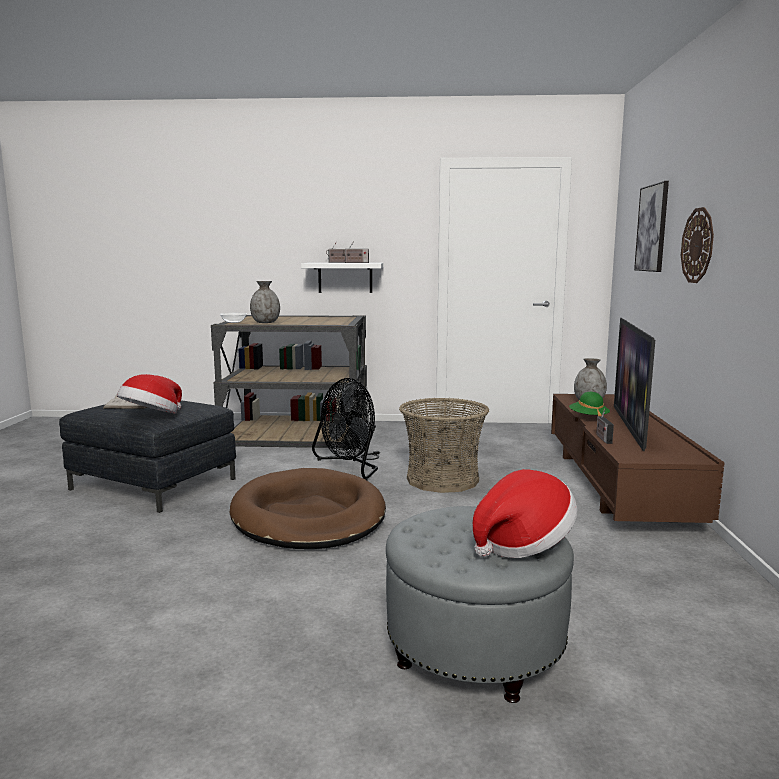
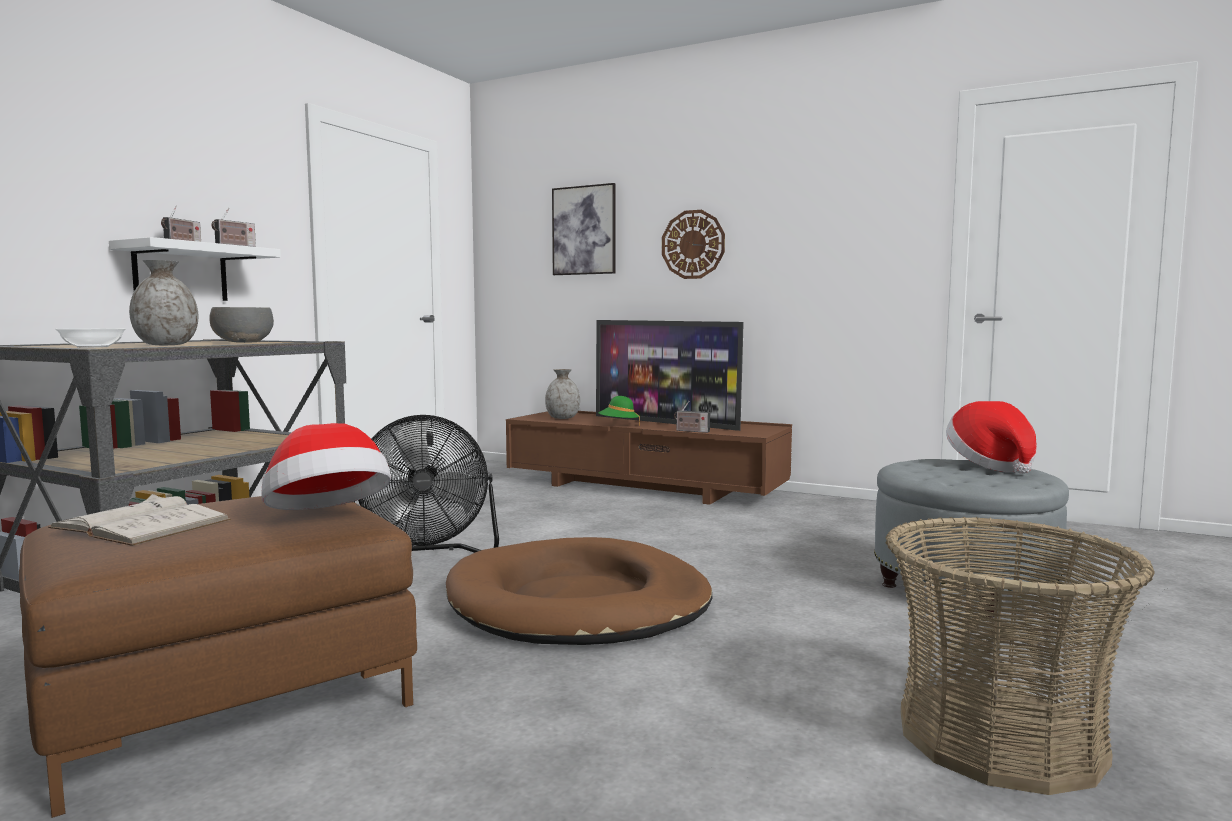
camera: 65 degrees left, 5 degrees down
(154, 484) = (228, 700): grey ottoman -> brown ottoman
(333, 320) = (242, 342): none -> grey bowl
(443, 479) = (546, 530): basket -> basket (999, 737)

